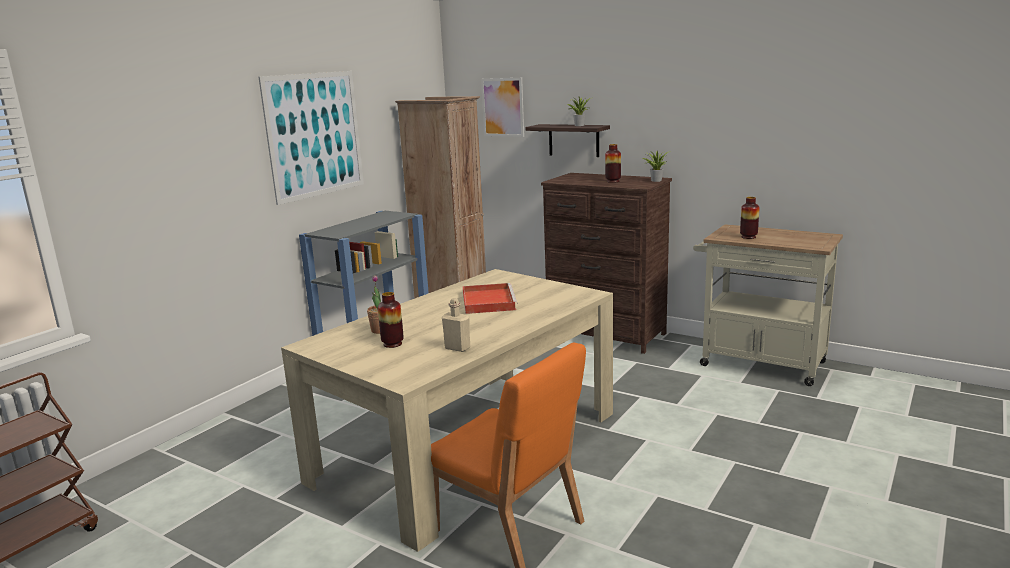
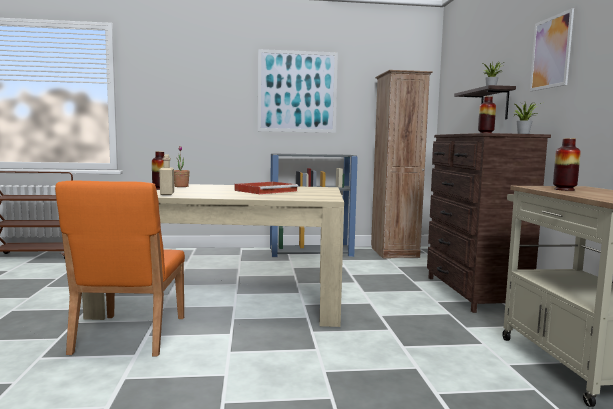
camera: 50 degrees right, 10 degrees down
(503, 107) = (461, 83): picture -> picture (551, 52)

